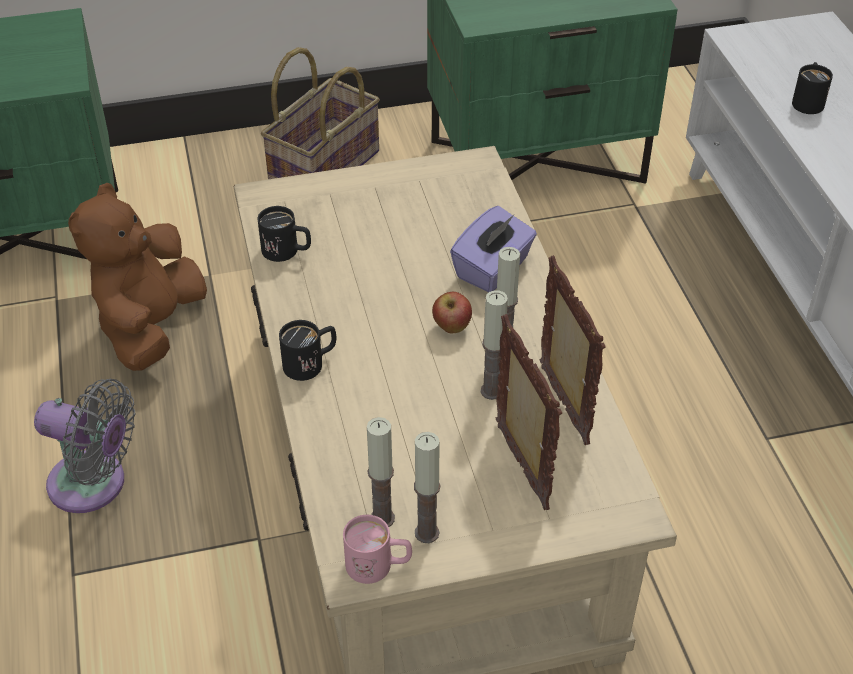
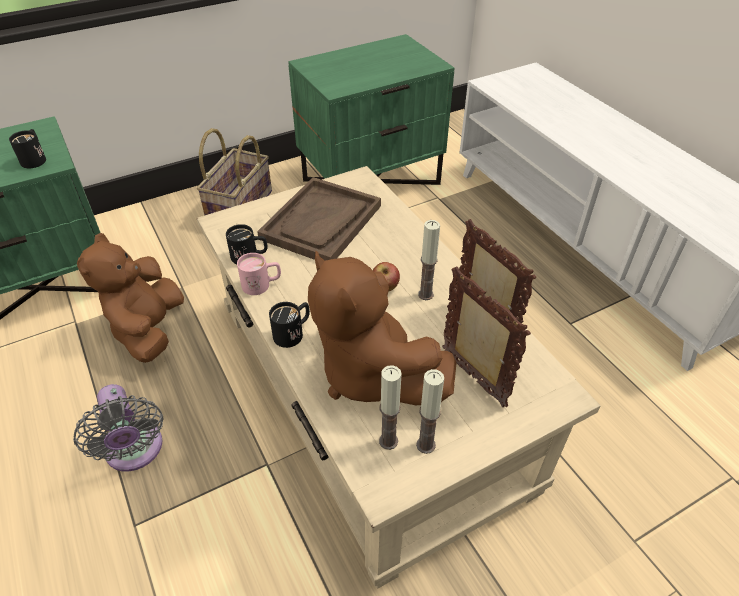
camera: 15 degrees left, 0 degrees up
(94, 485) = (135, 452): grey fan -> grey fan turned 60 degrees clockwise
(379, 566) = (399, 480): pink mug -> pink mug (262, 285)
(391, 433) = (370, 372): none -> brown plush toy
(399, 220) = (321, 222): none -> brown tray
(491, 391) = (430, 327): candle -> none
(493, 269) = (397, 243): purple tissue box -> none
(808, 100) = (547, 111): black mug -> black mug (35, 158)

